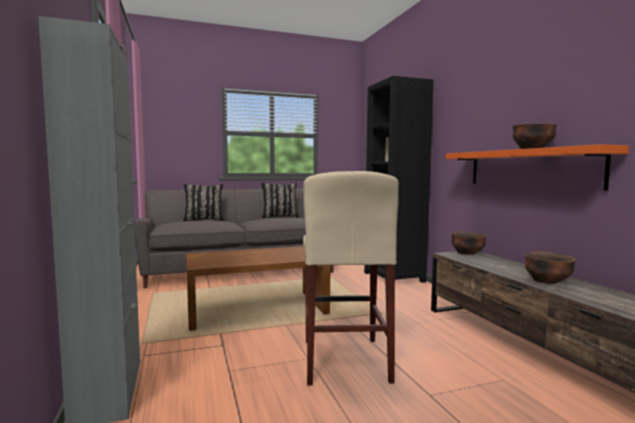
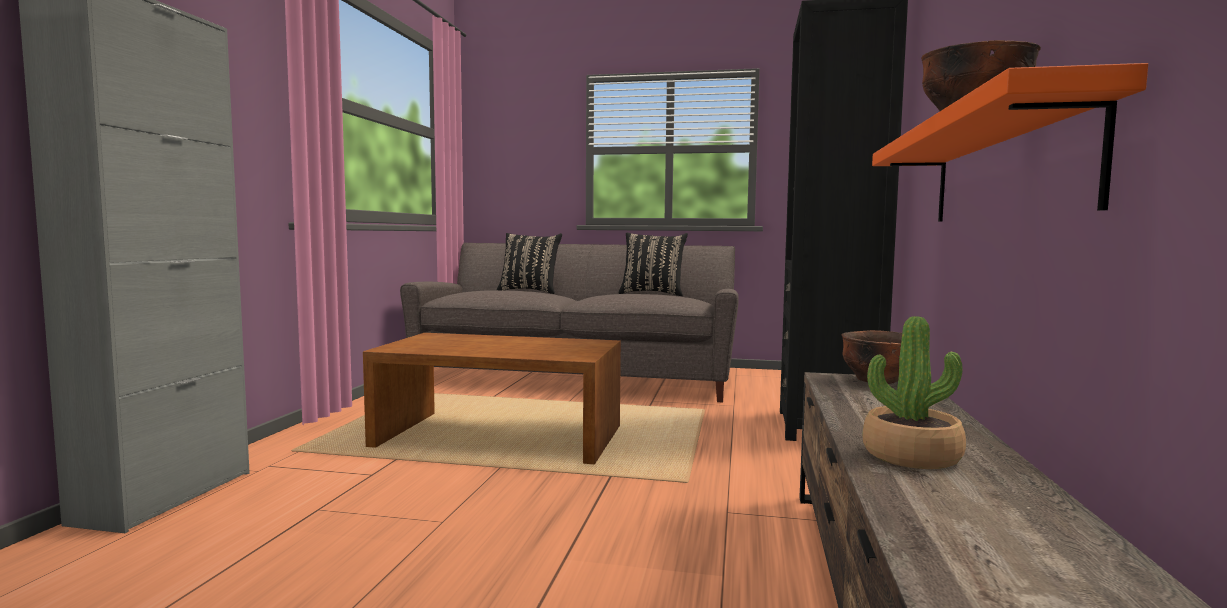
camera: 30 degrees right, 0 degrees up
(344, 359) = (490, 539): beige stool -> none
(547, 281) = (911, 456): brown bowl -> potted plant

